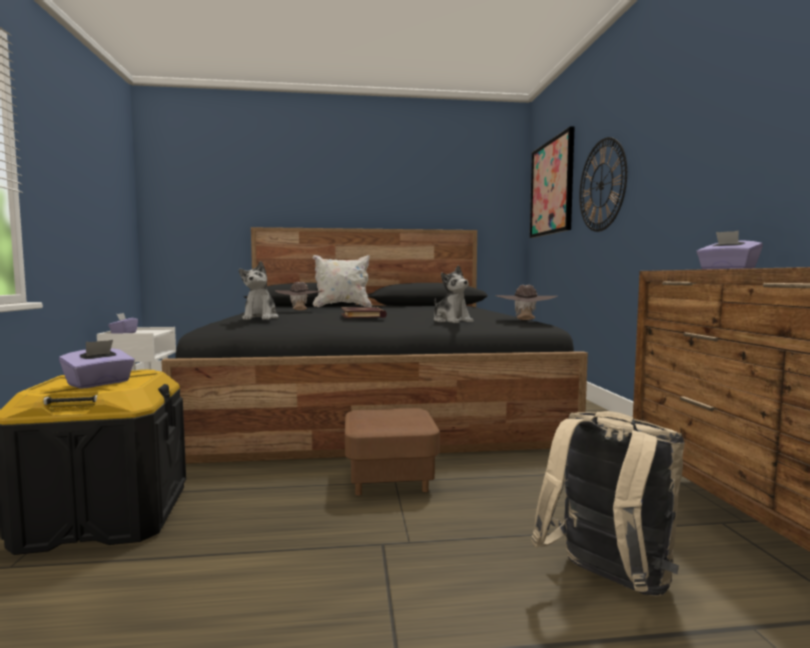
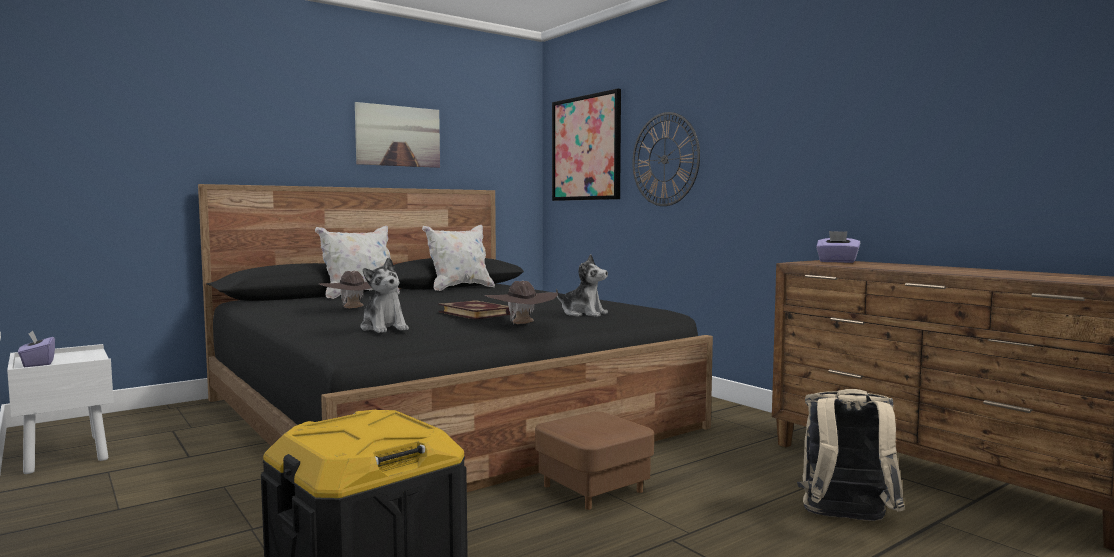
camera: 30 degrees left, 0 degrees up
(99, 383) = (384, 433): purple tissue box -> none
(397, 189) = (398, 136): none -> picture
(426, 306) = (459, 288): none -> white pillow
(525, 321) = (642, 307): brown hat -> brown hat (521, 325)

